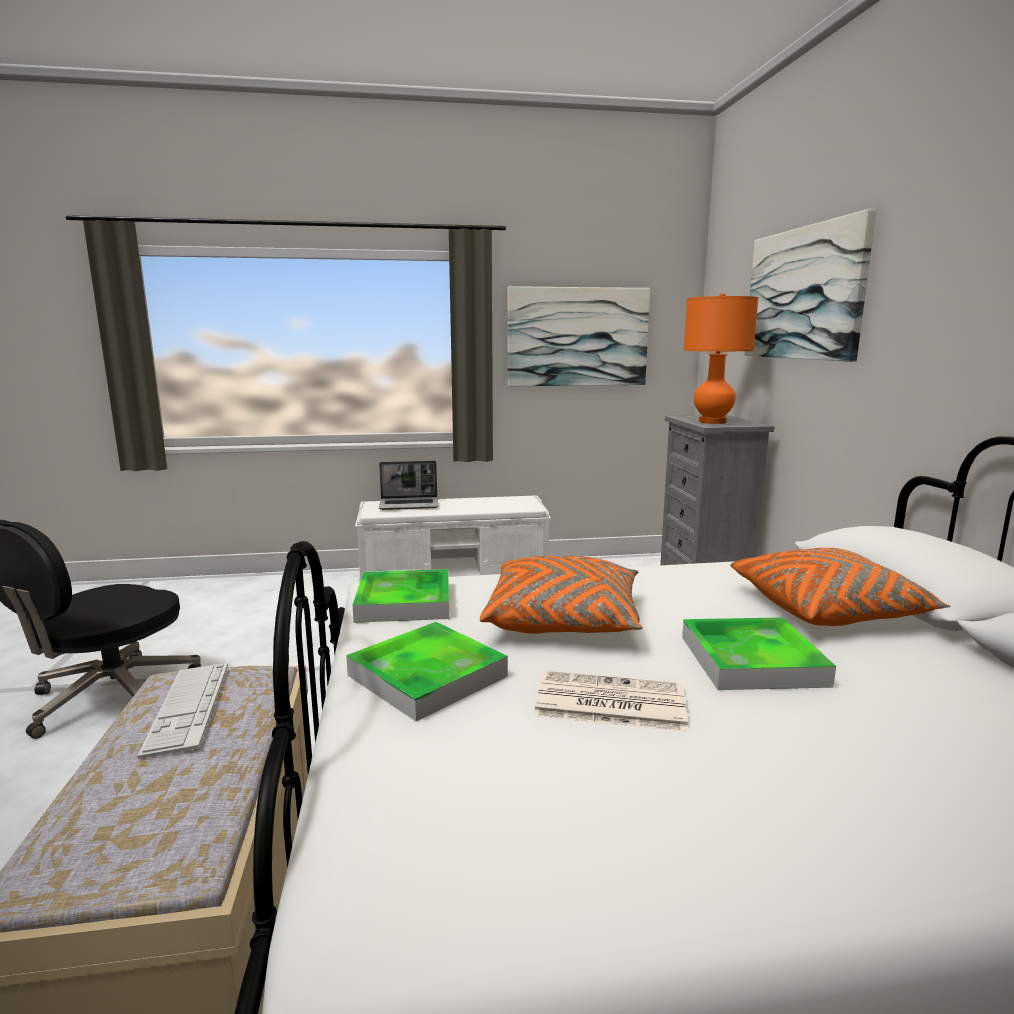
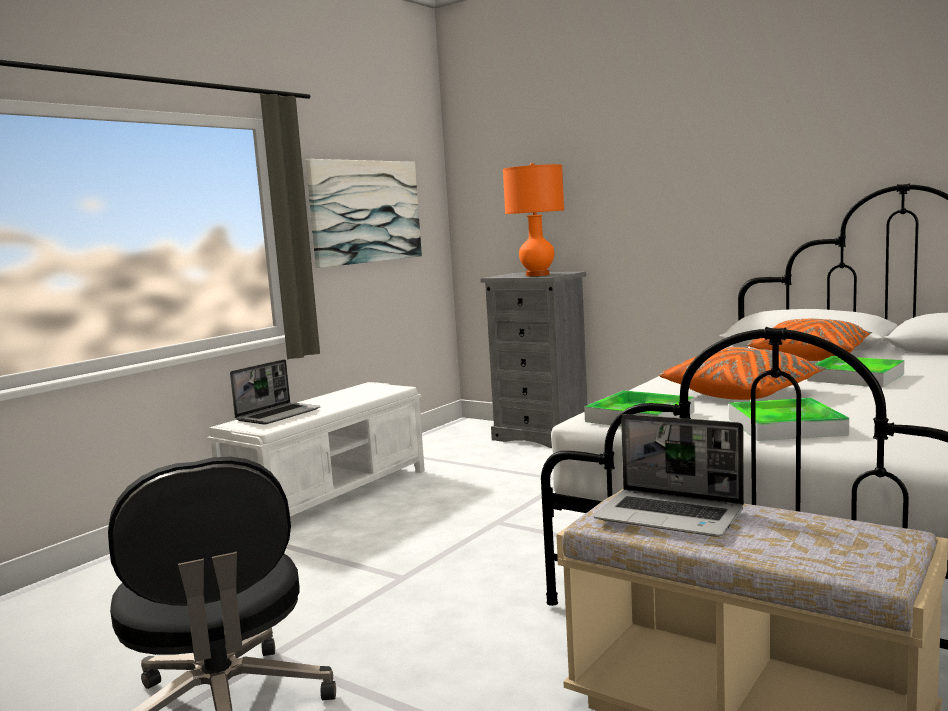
camera: 45 degrees left, 5 degrees down
(188, 707) = (671, 516): keyboard -> laptop
(608, 703) = (873, 403): newspaper -> none
(803, 294) = (596, 162): picture -> none

